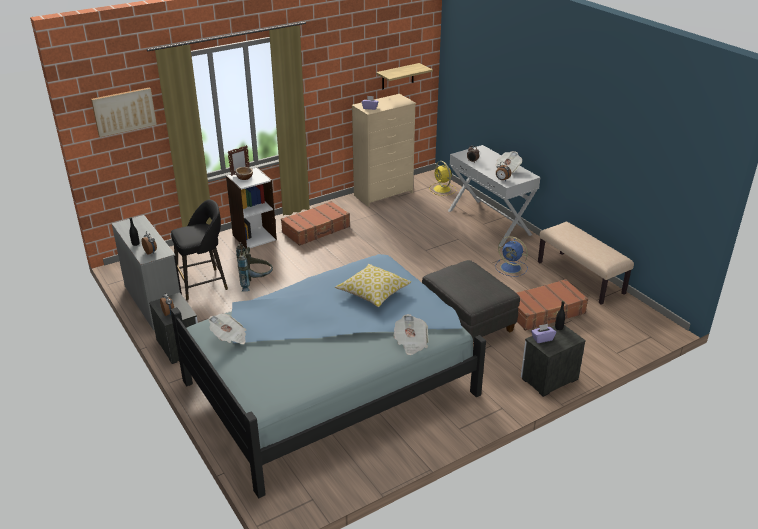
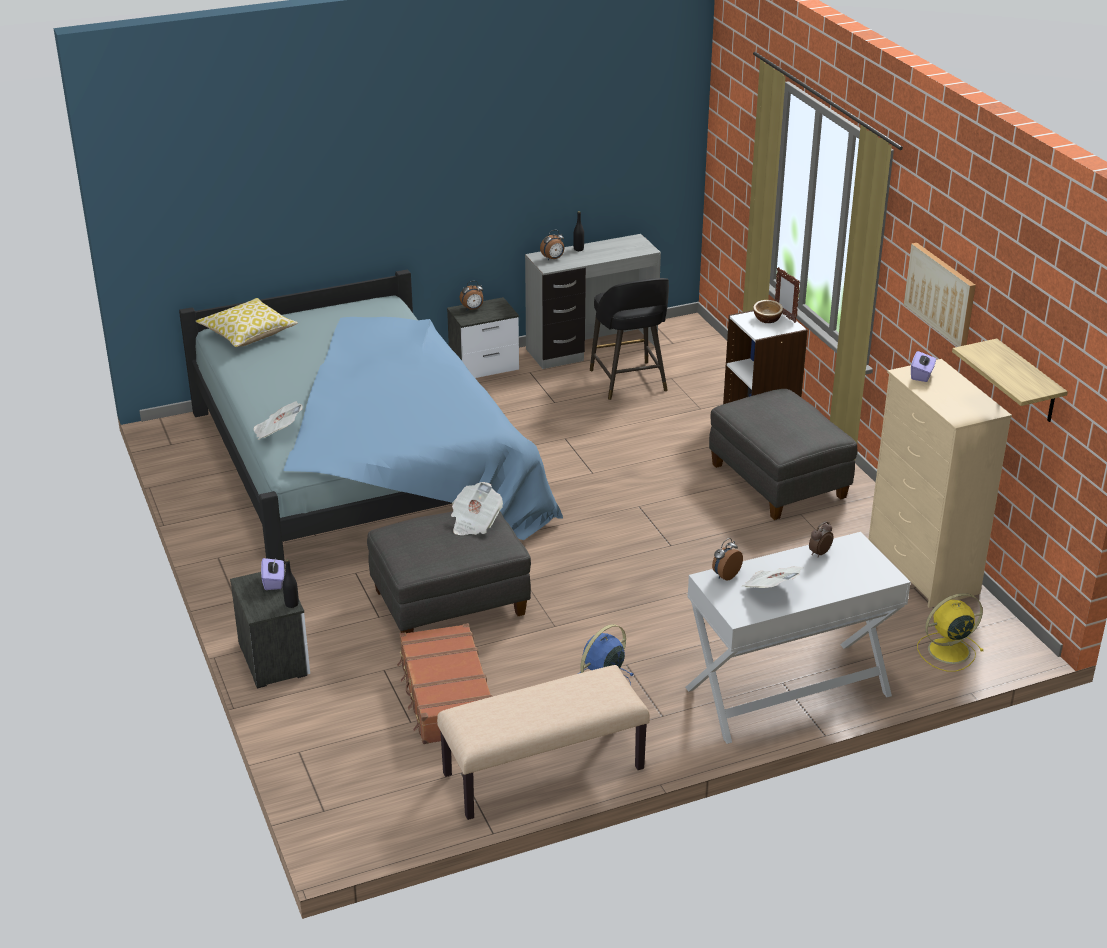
camera: 100 degrees right, 0 degrees up
(124, 111) = (741, 124): picture -> picture (941, 294)
(229, 337) = (351, 314): newspaper -> newspaper (474, 522)
(255, 284) = (617, 421): grey backpack -> none
(316, 230) = (779, 482): brown suitcase -> grey ottoman
(373, 293) = (401, 411): pillow -> pillow (248, 334)

